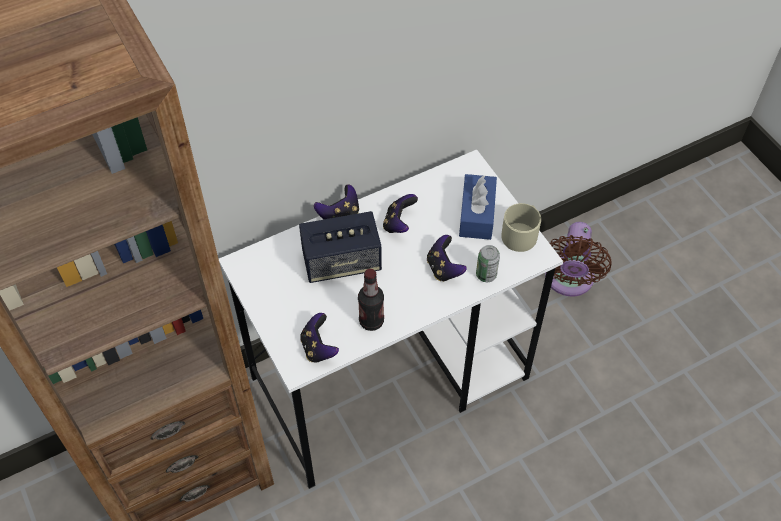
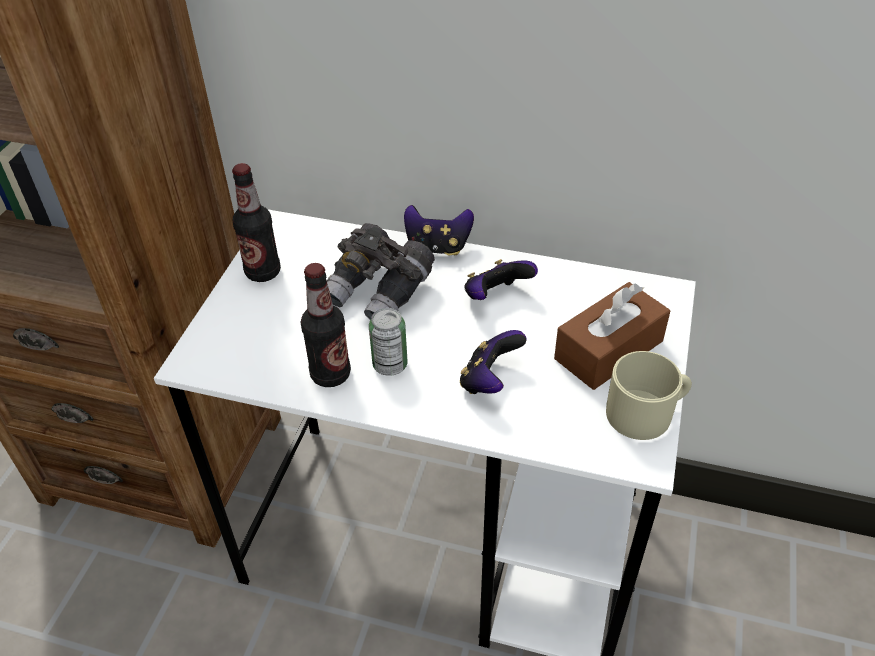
camera: 45 degrees right, 10 degrees down
(268, 296) = (263, 272): none -> bottle
(318, 348) = (240, 358): game controller -> none
(341, 262) = (380, 292): speaker -> grey binoculars
(477, 214) = (608, 350): blue tissue box -> brown tissue box
(486, 275) = (536, 426): can -> can (390, 365)
(568, 281) = (779, 604): brown fan -> none

